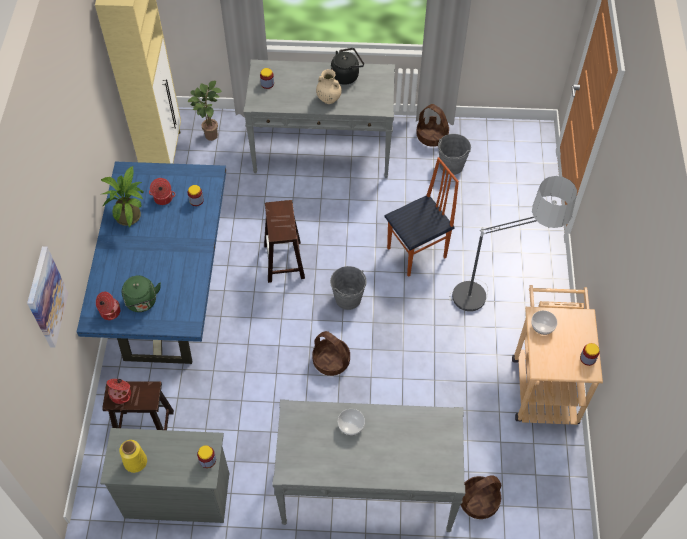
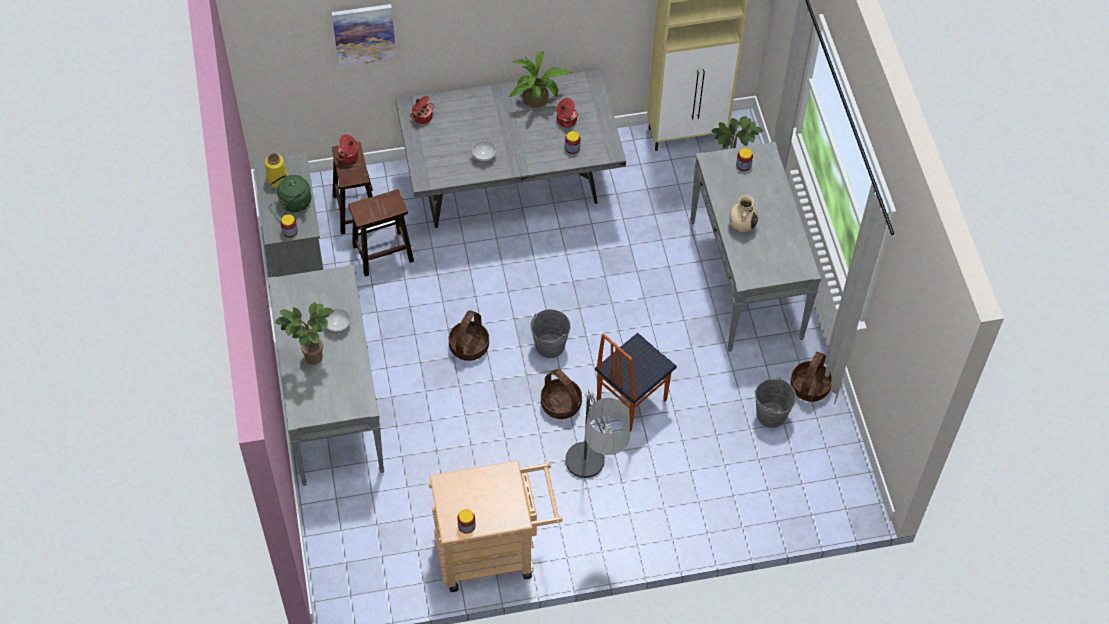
camera: 75 degrees right, 0 degrees up
(142, 303) = (439, 138): green kettle -> green kettle (293, 203)
(169, 293) = (511, 187): blue dining table -> grey dining table
(284, 262) = (579, 277): brown stool -> brown stool (382, 254)
(346, 75) = (784, 235): black kettle -> none
(386, 457) = (312, 360): none -> potted plant
(417, 253) = (630, 401): chair -> chair turned 90 degrees clockwise
(478, 501) = (340, 506): basket -> basket (560, 404)
(542, 327) = (494, 478): bowl -> bowl (483, 156)

